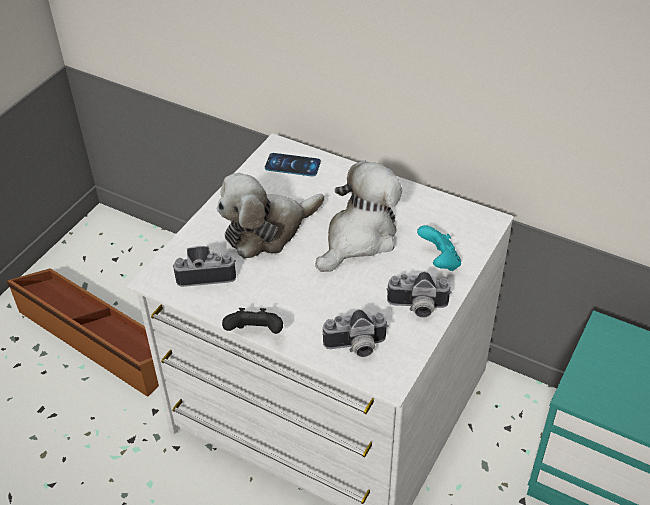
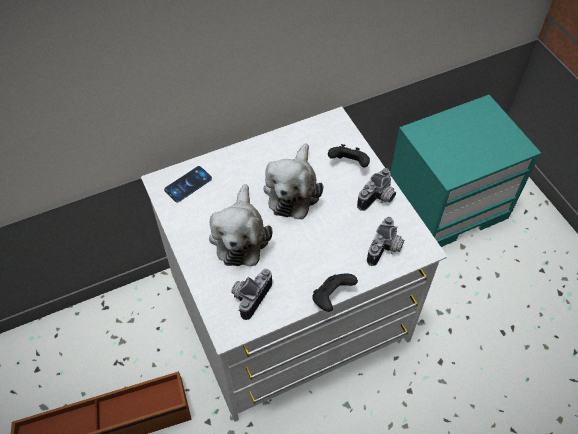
camera: 55 degrees left, 10 degrees up
(359, 238) = (293, 190): plush toy -> plush toy turned 150 degrees counterclockwise
(439, 261) = (349, 164): turquoise game controller -> black game controller

